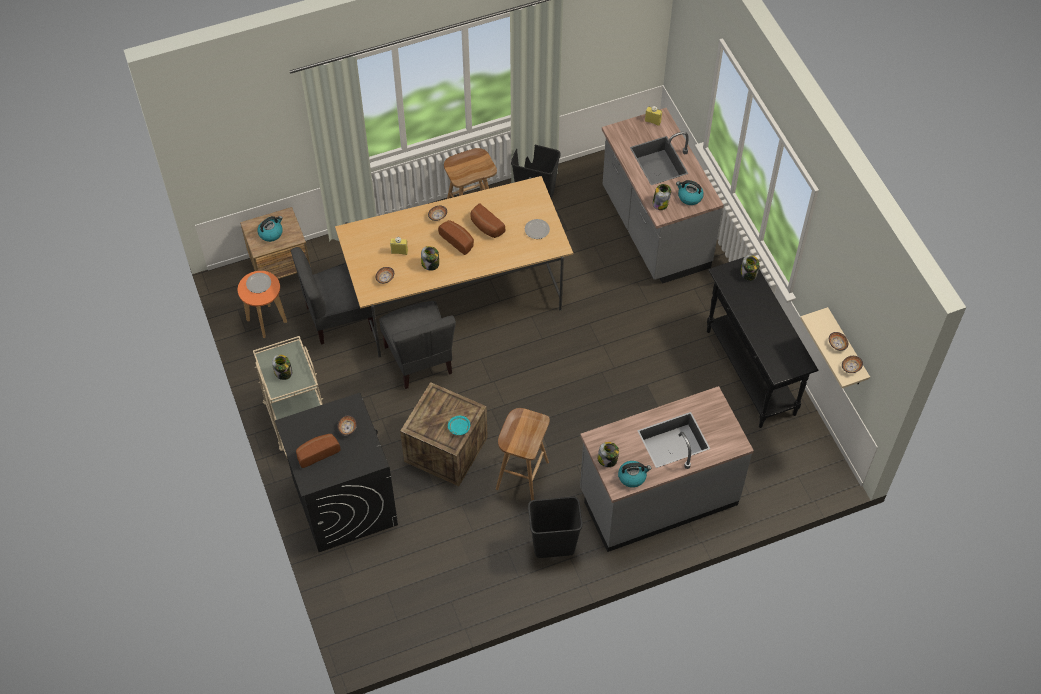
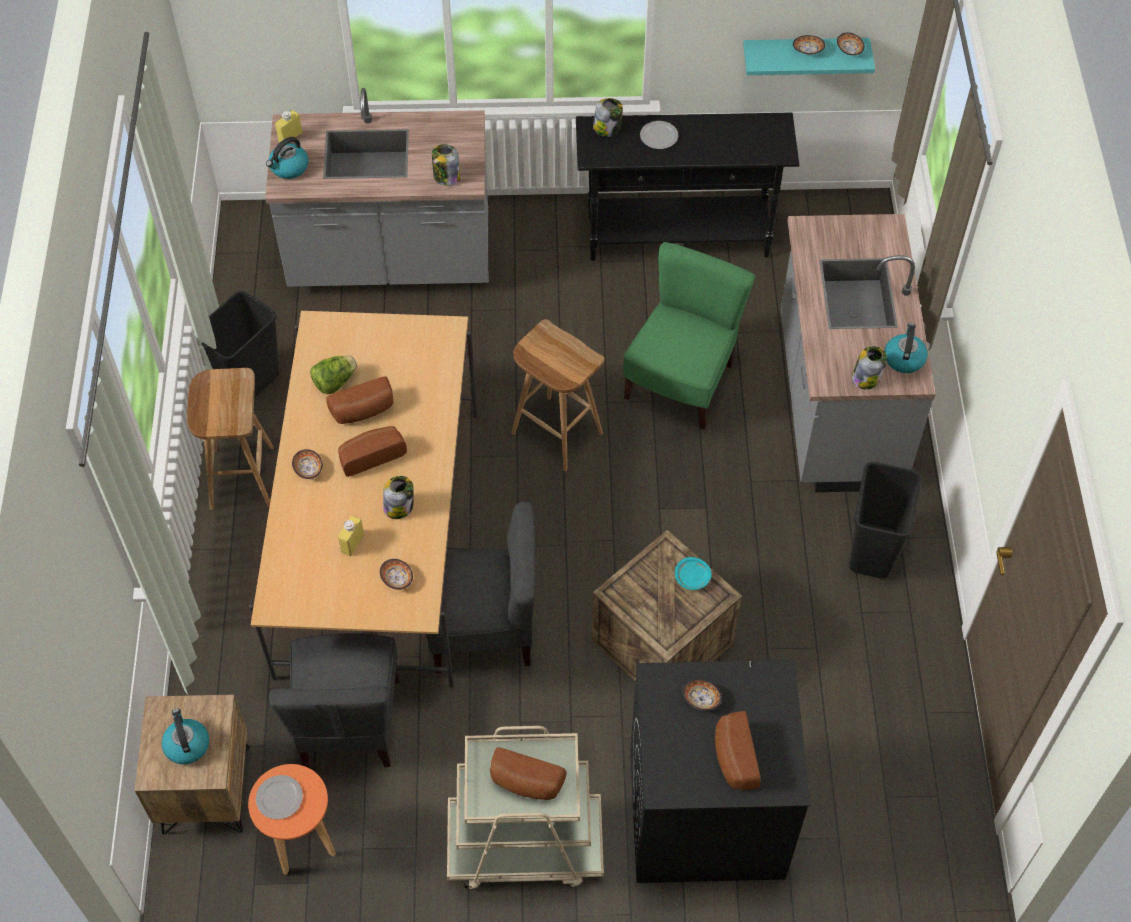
camera: 70 degrees left, 0 degrees up
(283, 372) = (525, 784): jar -> bread
(499, 208) = (335, 382): none -> lettuce
(522, 474) = (742, 554): brown stool -> brown stool (555, 433)
(536, 230) = (403, 348): plate -> plate (659, 137)
(634, 407) = (681, 383): none -> green chair
(689, 197) = (452, 141): kettle -> kettle (289, 168)
(846, 350) = (804, 55): beige shelf -> turquoise shelf

